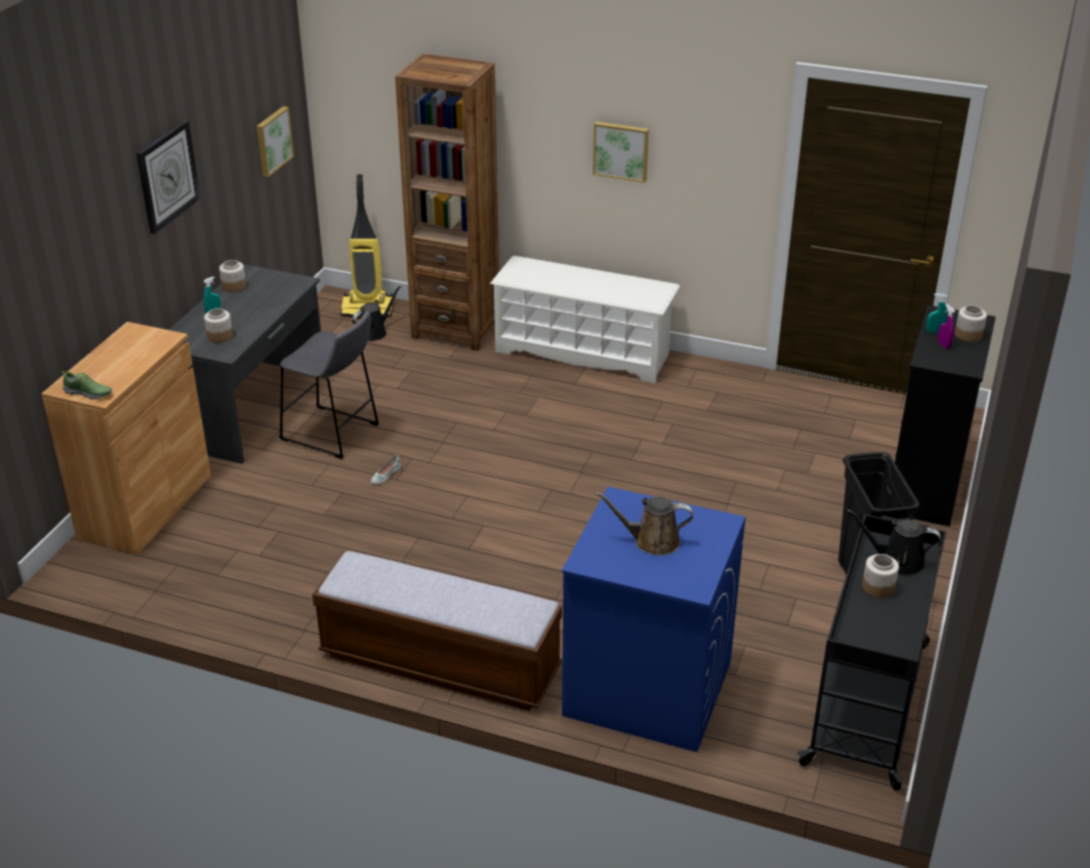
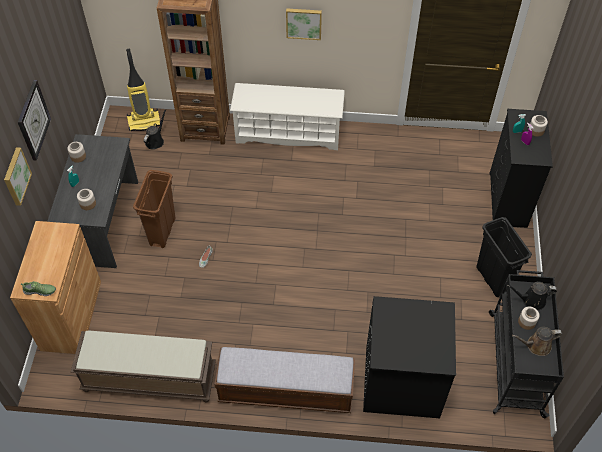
camera: 15 degrees left, 20 degrees up
(224, 604) = (148, 379): none -> brown bench
(272, 141) = (73, 48): picture -> picture (15, 176)
(334, 434) = (162, 232): grey stool -> brown trash can
(646, 688) = (401, 382): blue washing machine -> black washing machine
(651, 541) = (411, 334): brown watering can -> brown watering can (536, 345)

